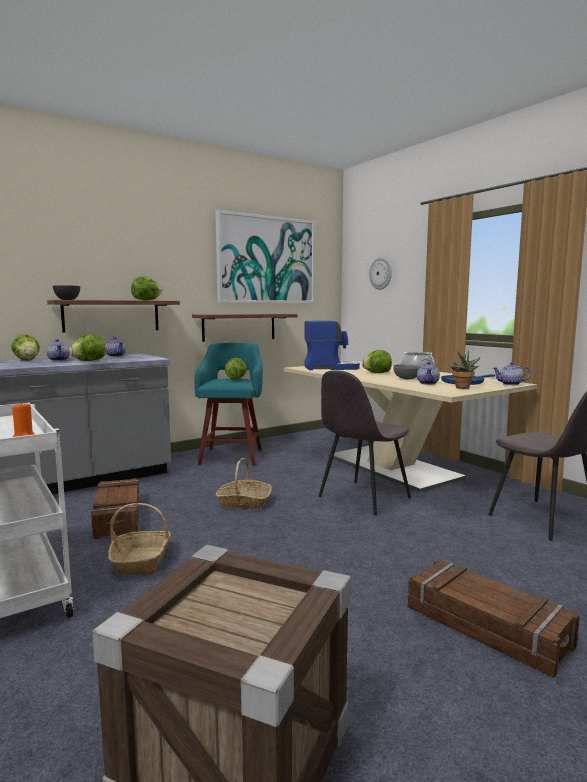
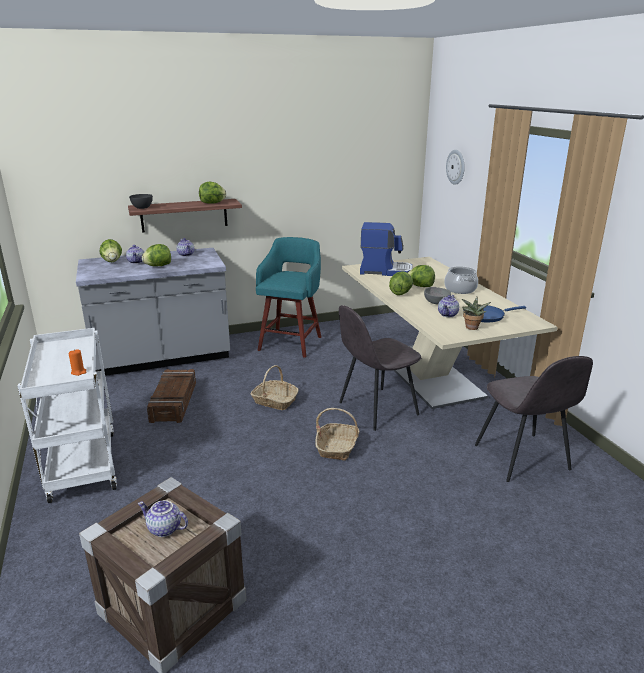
camera: 15 degrees right, 15 degrees up
(142, 560) = (175, 448): basket -> basket (337, 447)
(236, 379) = (294, 277): lettuce -> lettuce (400, 293)
(239, 327) = (307, 218): shelf -> none
(266, 260) = (338, 149): picture -> none
(486, 627) = (387, 551): crate -> none
(510, 384) = (528, 324): teapot -> teapot (164, 529)

